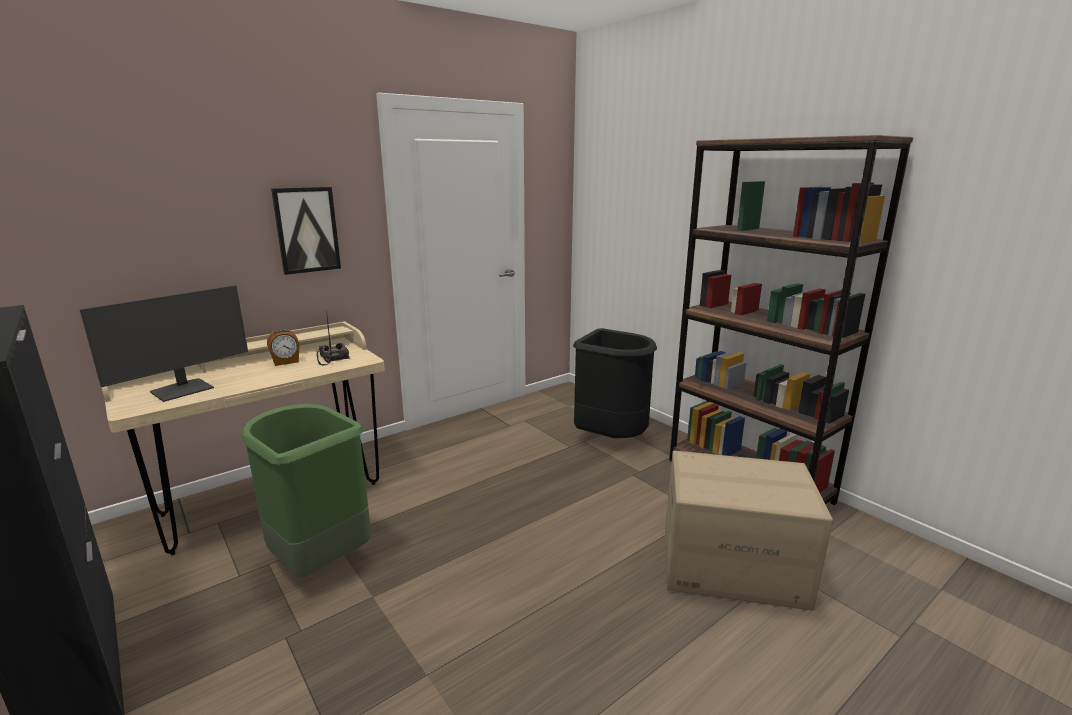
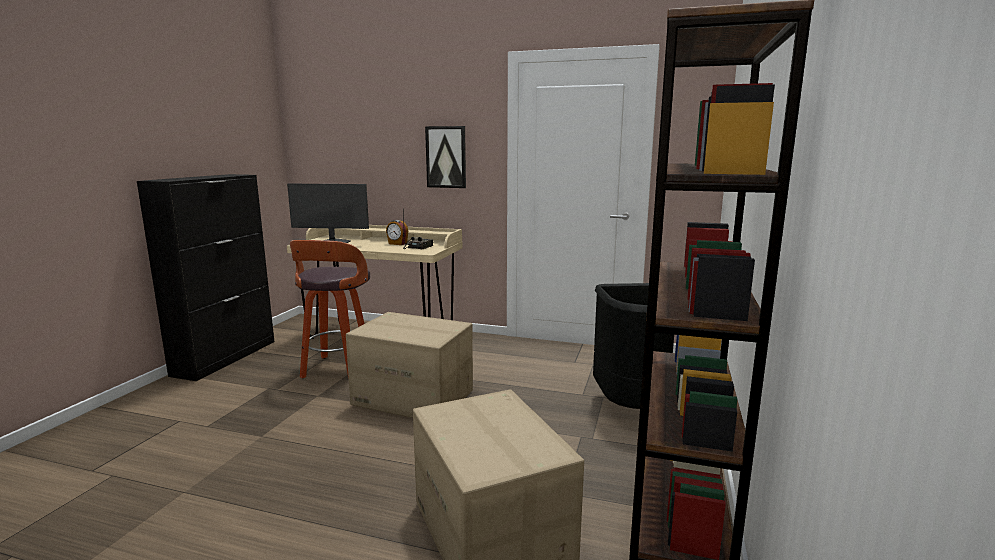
camera: 55 degrees right, 5 degrees down
(318, 561) = (336, 369): green trash can -> stool
(469, 528) = (414, 397): none -> cardboard box

